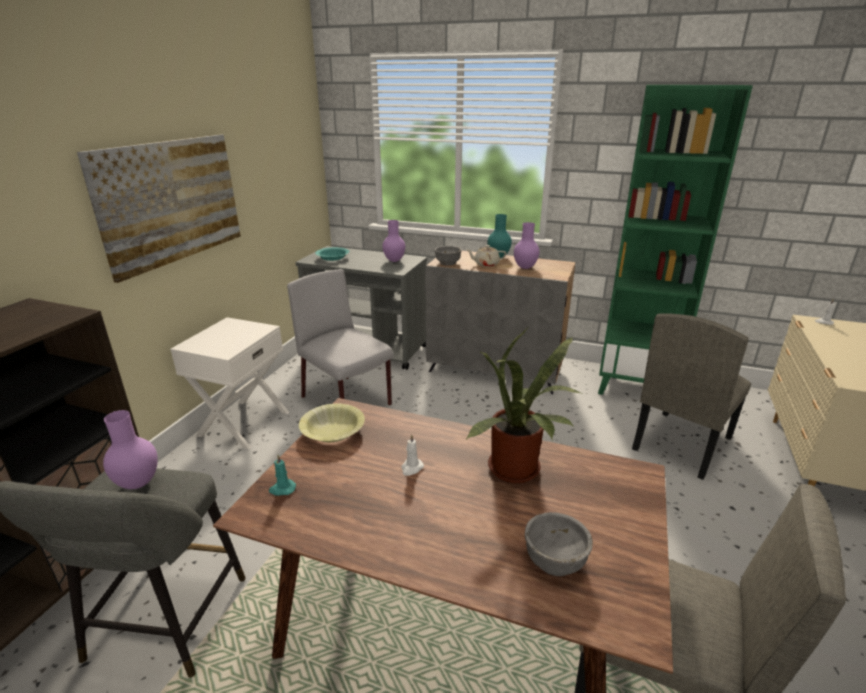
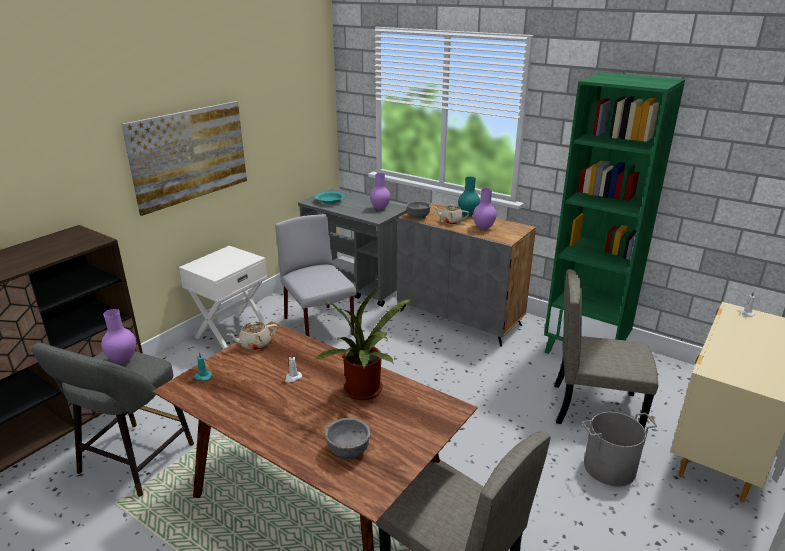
camera: 15 degrees right, 0 degrees up
(333, 431) = (254, 344): yellow bowl -> beige teapot
(680, 443) = (595, 408): beige chair -> beige chair turned 45 degrees clockwise
(735, 506) = (610, 467): none -> grey bucket

